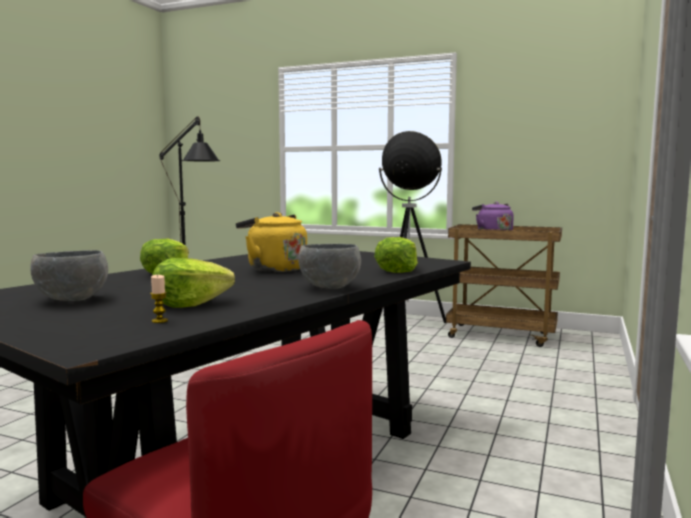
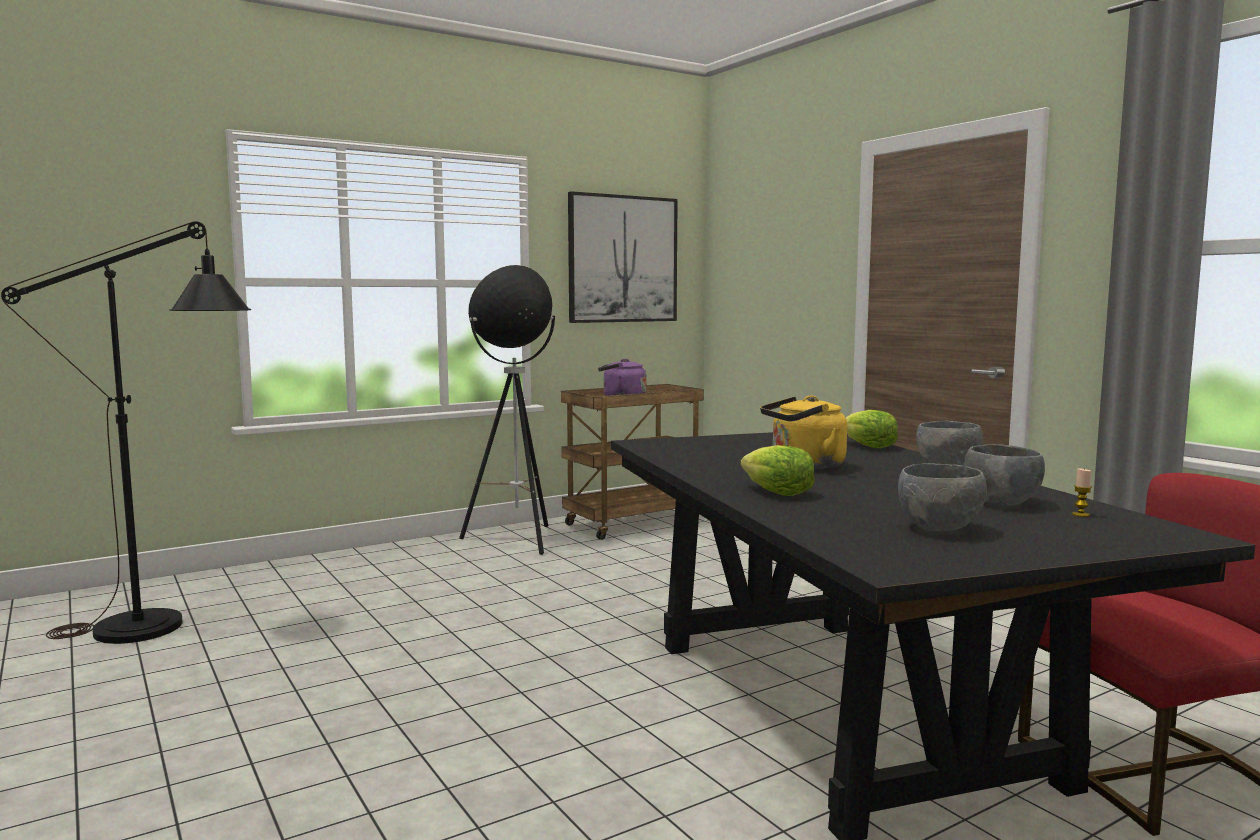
camera: 55 degrees left, 0 degrees up
(190, 304) = (1001, 502): lettuce -> grey bowl
(540, 122) = (623, 259): none -> picture

